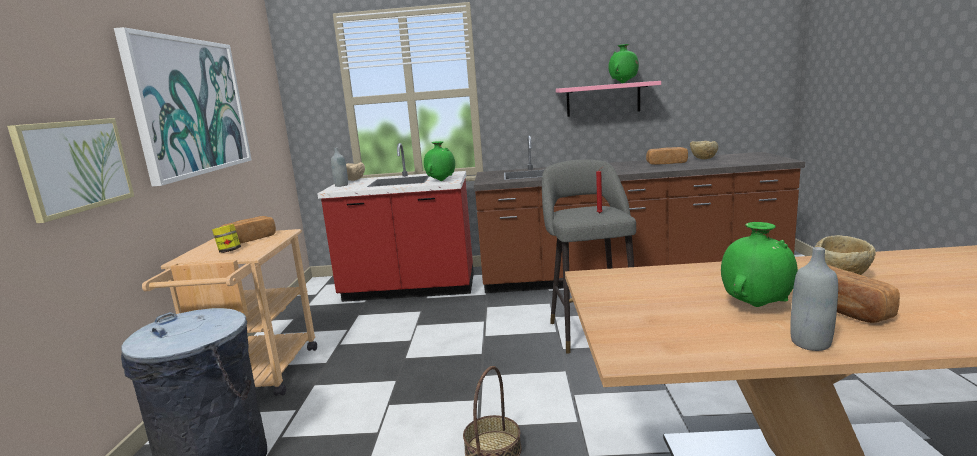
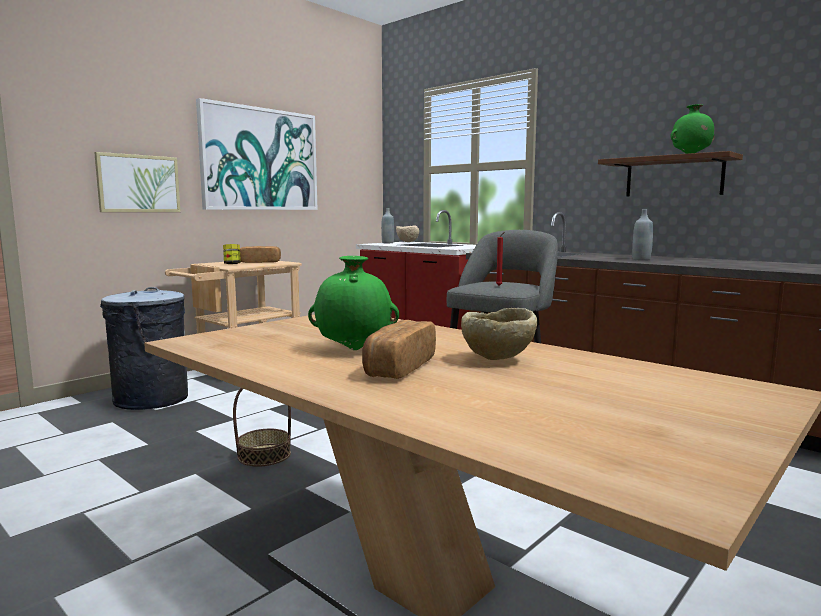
camera: 40 degrees right, 5 degrees down
(441, 181) = (452, 247): green vase -> none
(603, 99) = (673, 177): pink shelf -> brown shelf
(666, 163) = (714, 262): bread -> none
(703, 159) = (778, 264): beige bowl -> none
(810, 343) = (285, 369): grey bottle -> grey bottle (641, 259)

